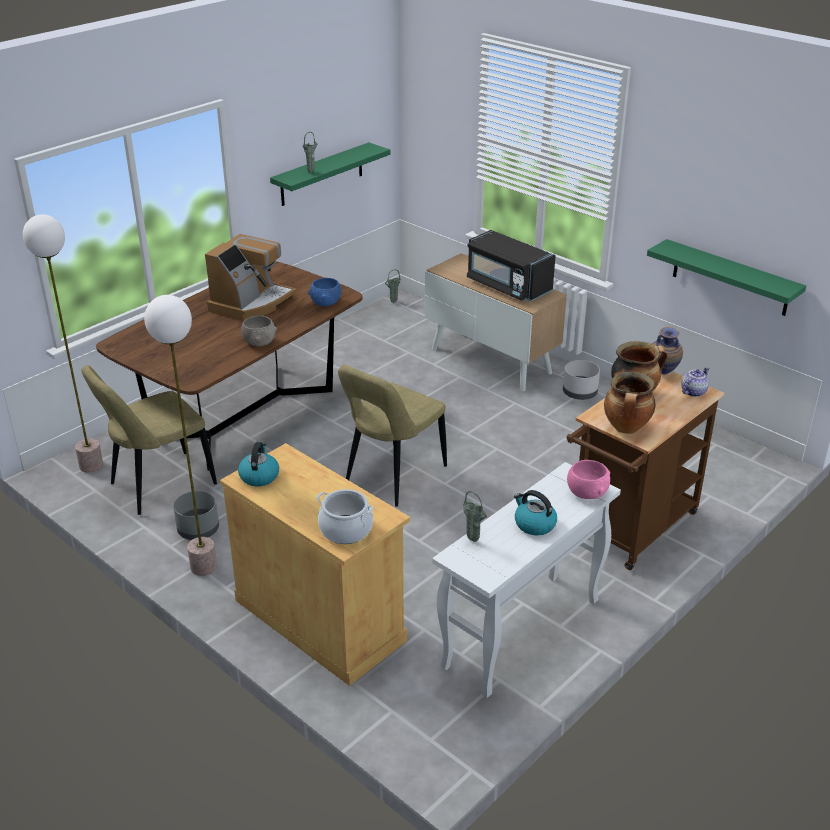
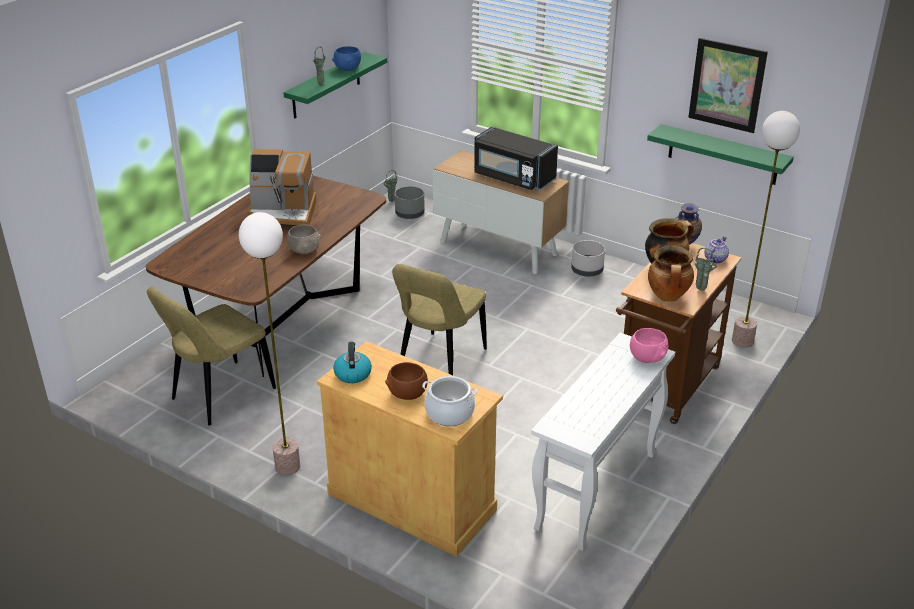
camera: 10 degrees left, 0 degrees up
(91, 465) = (146, 384): floor lamp -> floor lamp (742, 341)
(199, 529) = (272, 433): grey planter -> grey planter (410, 214)
(251, 303) = (283, 213): coffee machine -> coffee machine turned 75 degrees clockwise
(308, 503) = (407, 393): none -> brown bowl
(326, 303) = (354, 207): blue bowl -> blue bowl (348, 68)
(474, 541) = (563, 410): green vase -> green vase (702, 290)
(534, 524) = (610, 390): kettle -> none
(737, 200) = (727, 85): none -> picture

